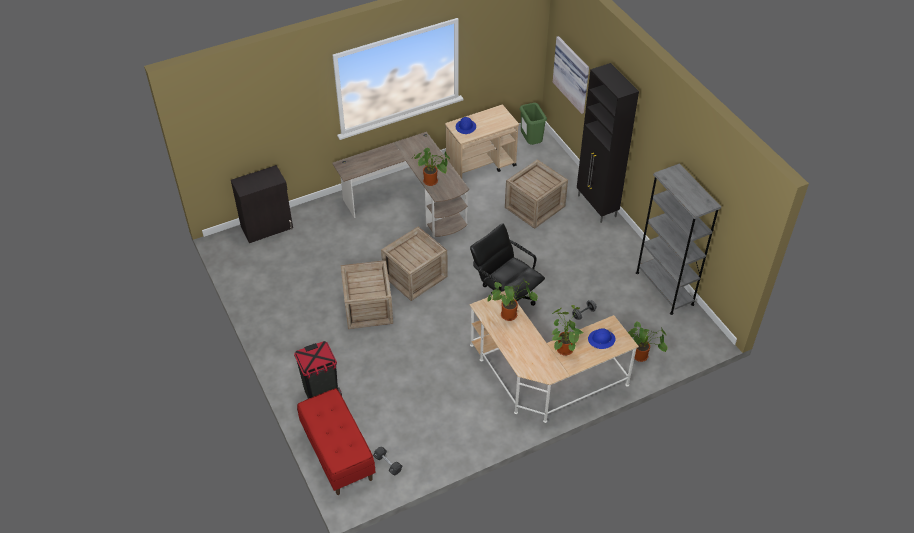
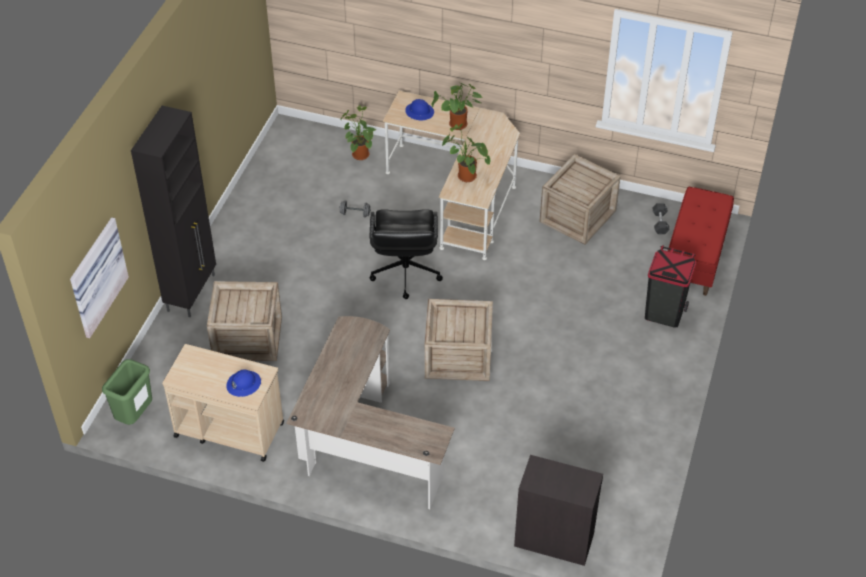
camera: 135 degrees left, 0 degrees up
(367, 308) = (540, 359): crate -> crate (578, 216)
(432, 181) = (363, 352): potted plant -> none
(664, 288) = (258, 184): grey bookcase -> none

